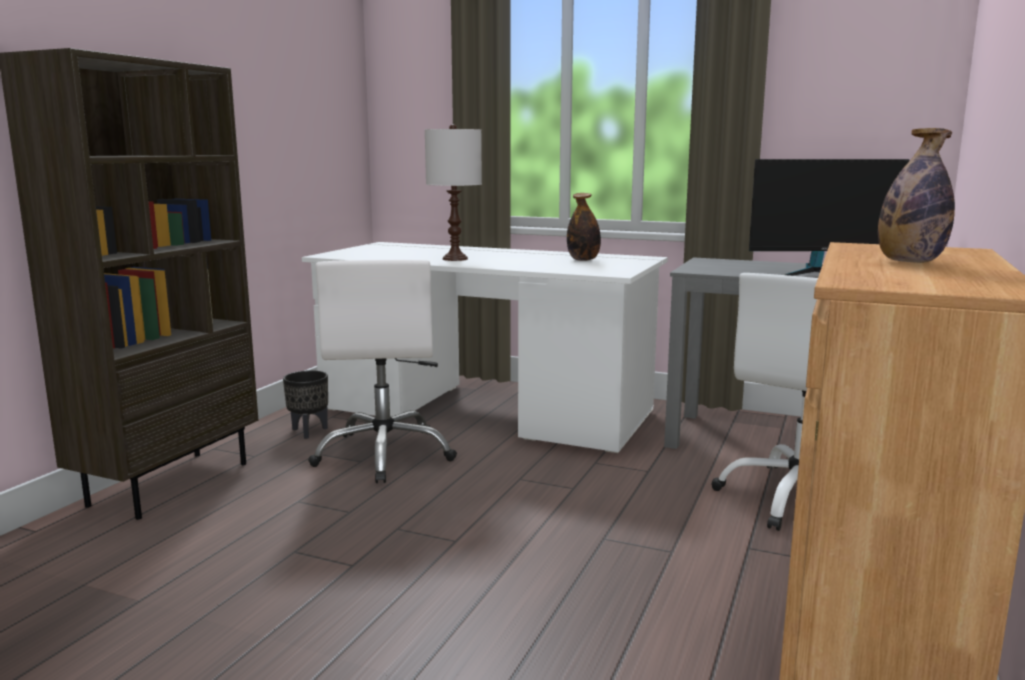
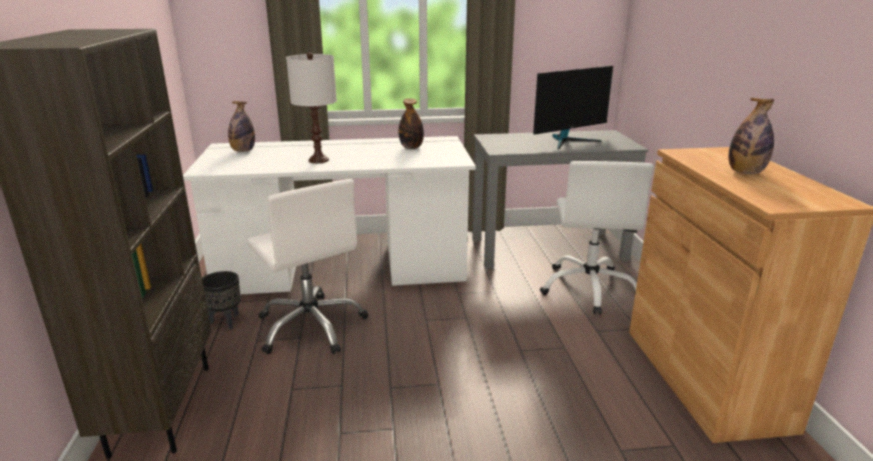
camera: 30 degrees left, 10 degrees up
(395, 248) = (243, 151): none -> bottle

